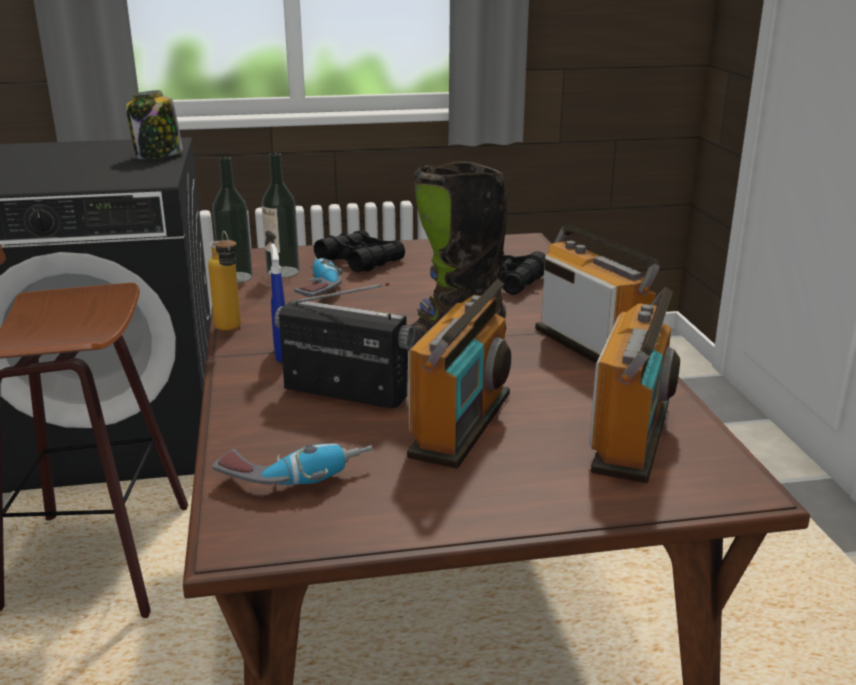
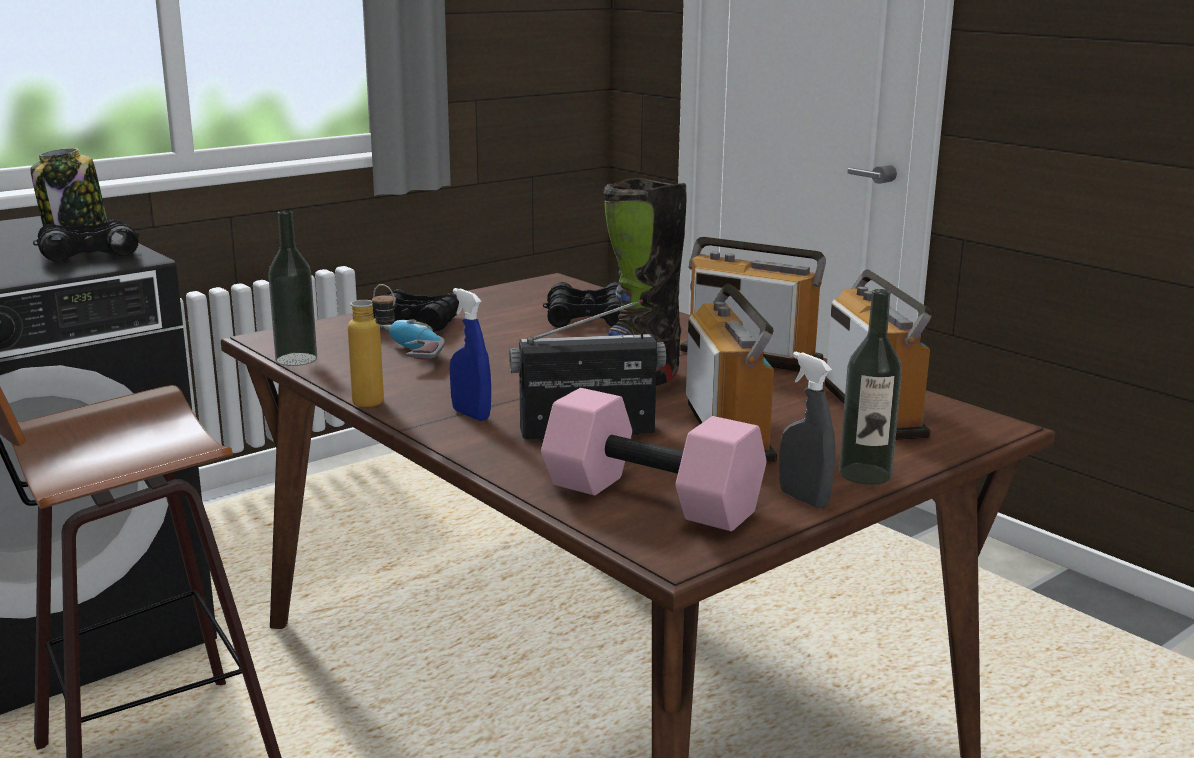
camera: 30 degrees left, 5 degrees down
(137, 172) = (88, 254): none -> black binoculars
(283, 272) = (343, 346): bottle -> bottle (865, 474)
(295, 476) = (648, 499): power drill -> pink dumbbell
(425, 518) = (803, 499): none -> grey spray bottle

